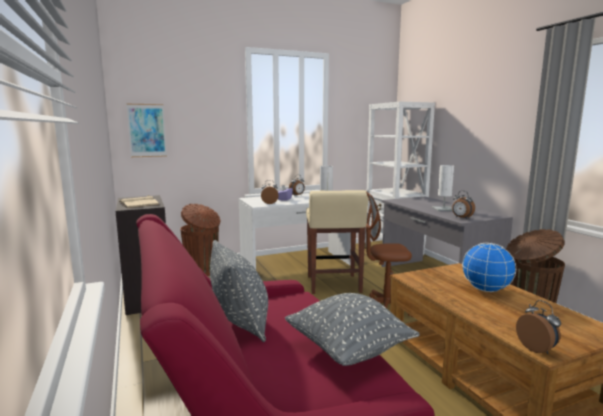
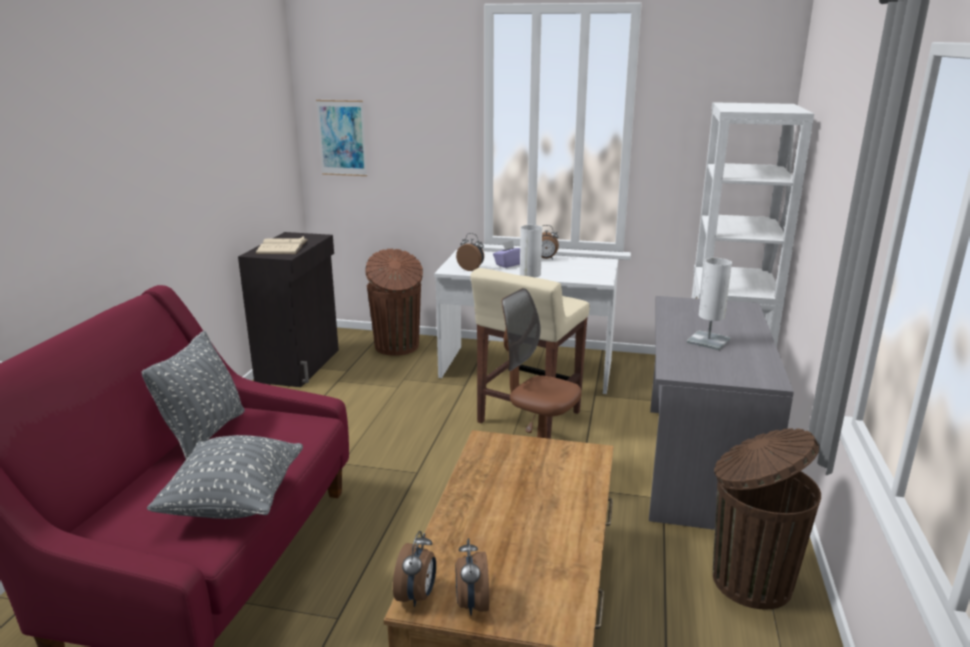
camera: 35 degrees right, 10 degrees up
(461, 218) = (685, 368): alarm clock -> alarm clock (471, 604)
(485, 290) = (545, 499): globe -> none

